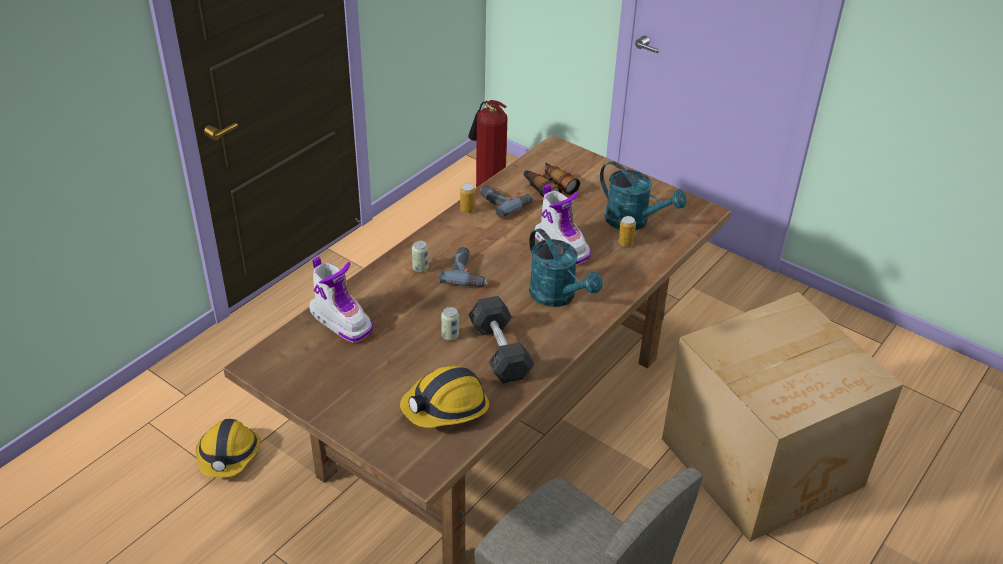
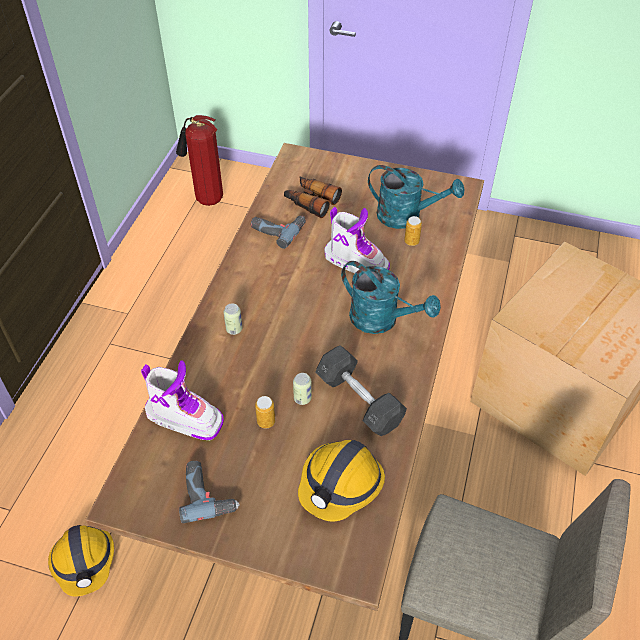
camera: 20 degrees left, 10 degrees up
(467, 210) = (247, 248): can -> can (266, 421)
(467, 273) = (282, 320): power drill -> power drill (208, 493)

